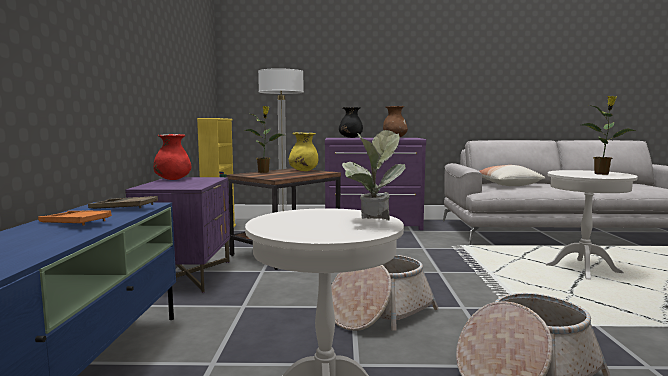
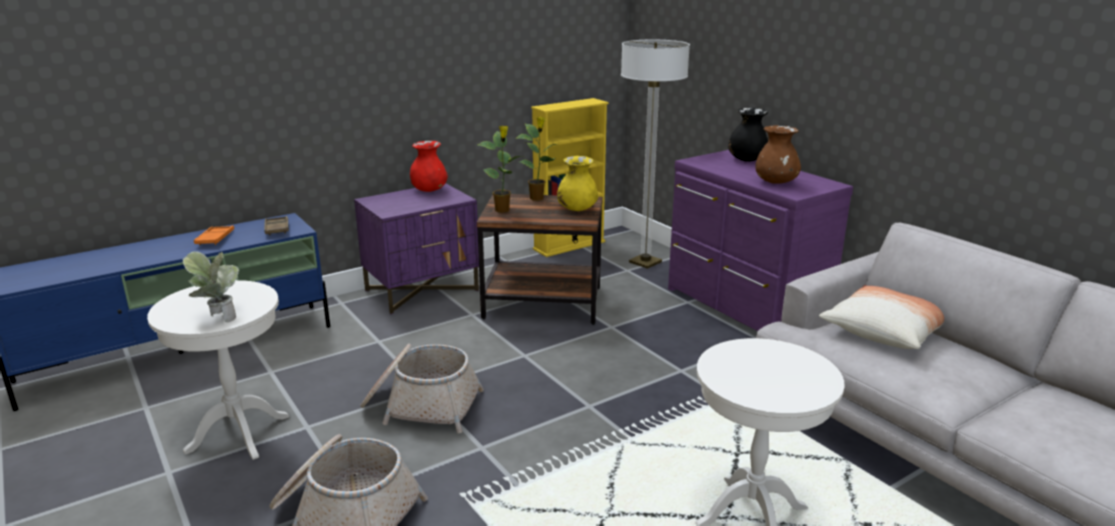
camera: 55 degrees right, 15 degrees up
(602, 174) = (774, 381): potted plant -> potted plant (503, 210)

